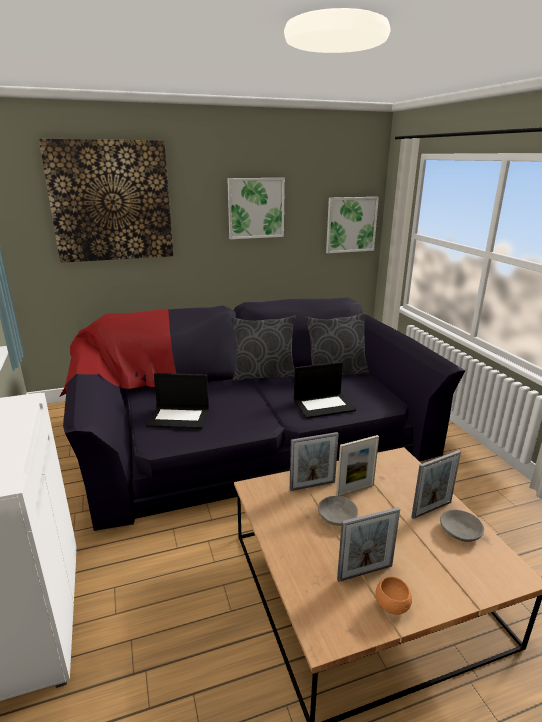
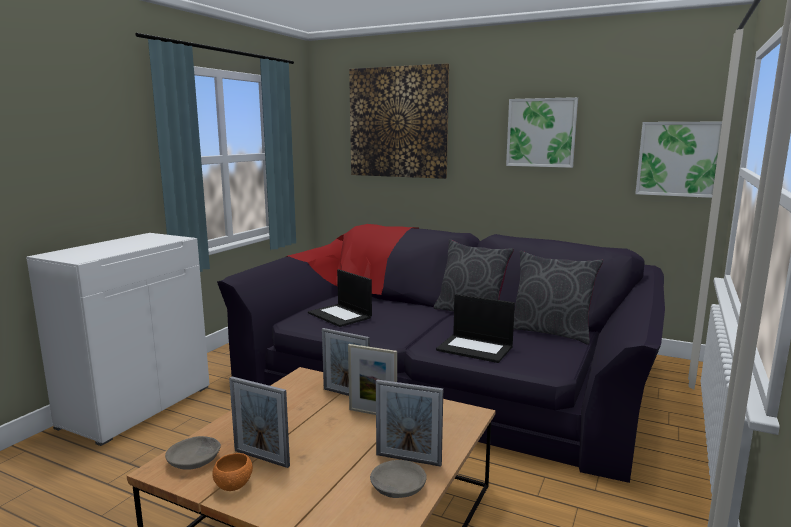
camera: 45 degrees right, 10 degrees down
(337, 515) = (321, 419): grey bowl -> grey bowl (195, 460)

